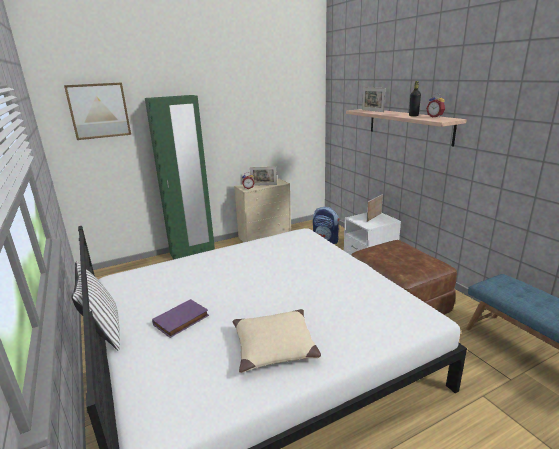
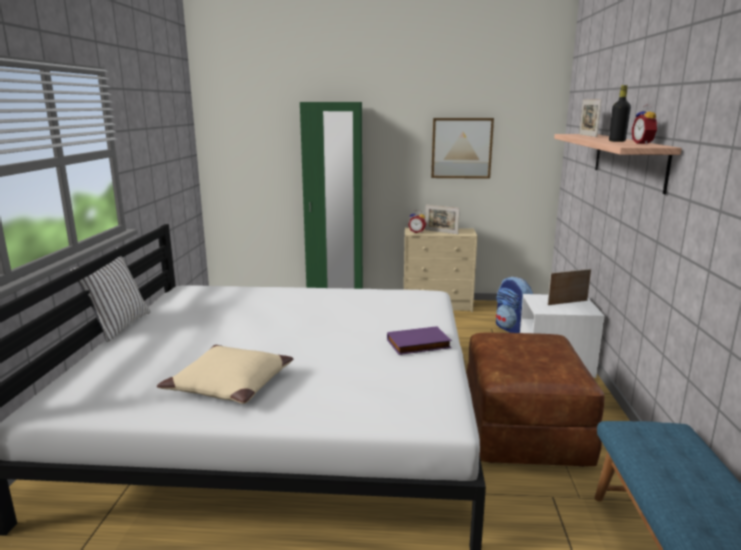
camera: 30 degrees right, 5 degrees down
(99, 111) = (254, 113): picture -> picture (461, 148)
(181, 321) = (185, 337): purple book -> purple book (418, 345)

